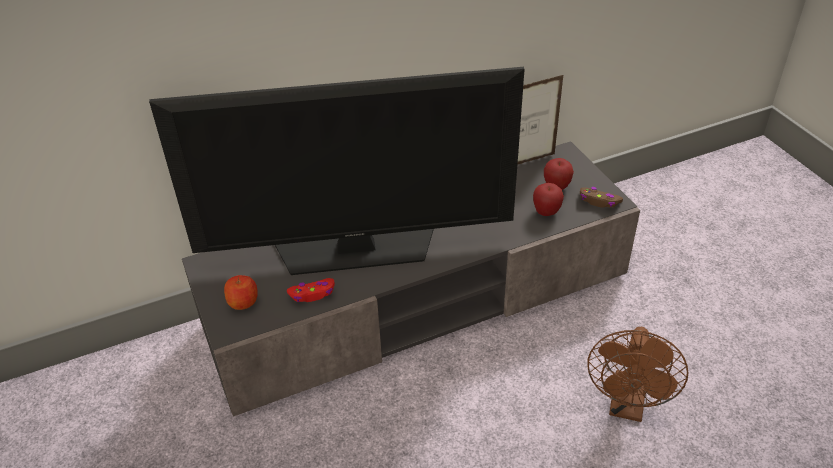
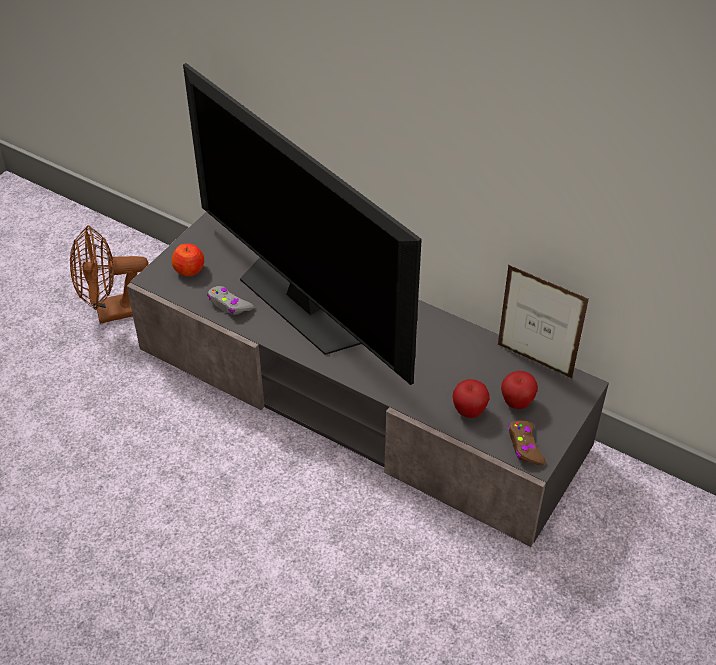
camera: 55 degrees right, 5 degrees up
(312, 294) = (229, 305): red game controller -> grey game controller
(627, 406) = (349, 622): brown fan -> brown fan (112, 312)

